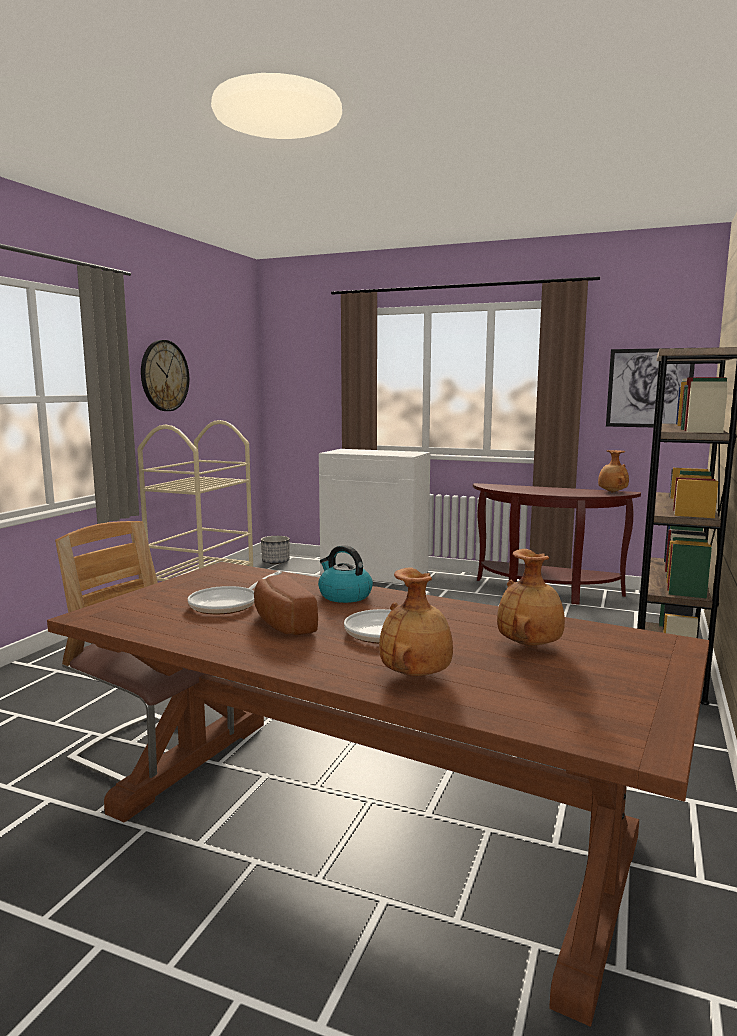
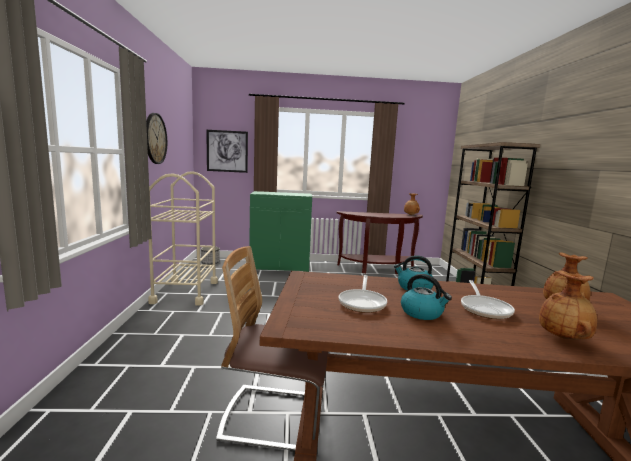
camera: 25 degrees left, 0 degrees up
(280, 623) = (422, 313): bread -> kettle
(375, 575) = (280, 266): white cabinet -> green cabinet
(649, 388) = (423, 162): picture -> picture (227, 151)

